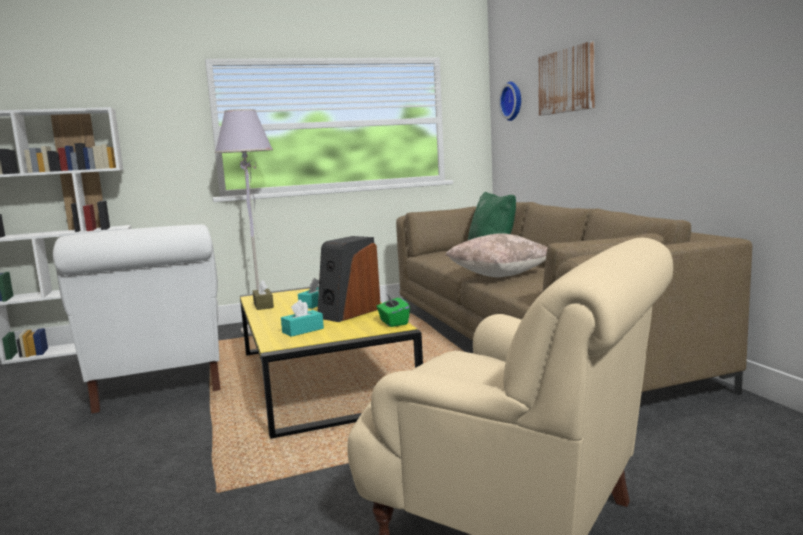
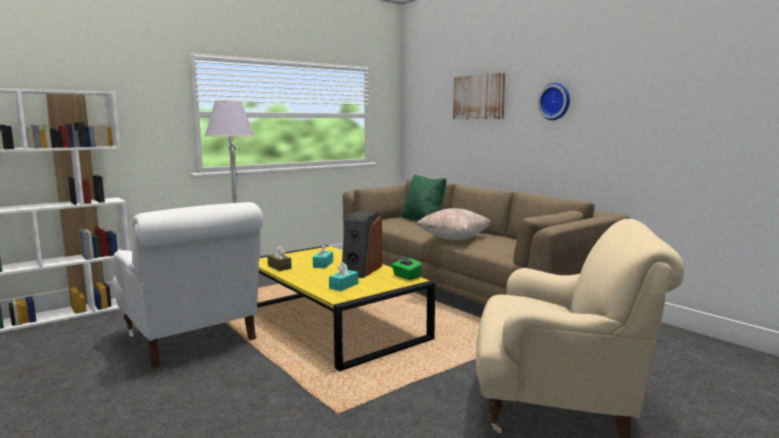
camera: 20 degrees left, 0 degrees up
(513, 101) = (426, 105): wall clock -> wall clock (555, 101)

